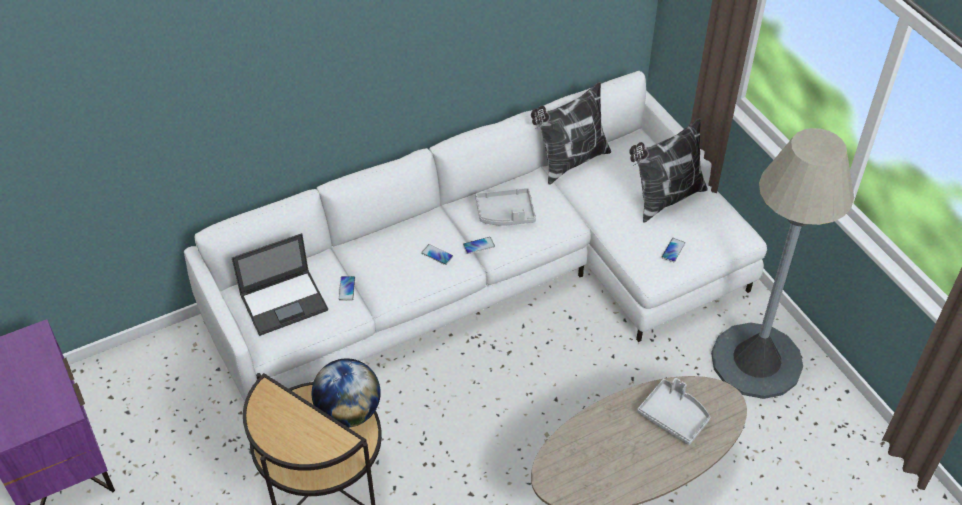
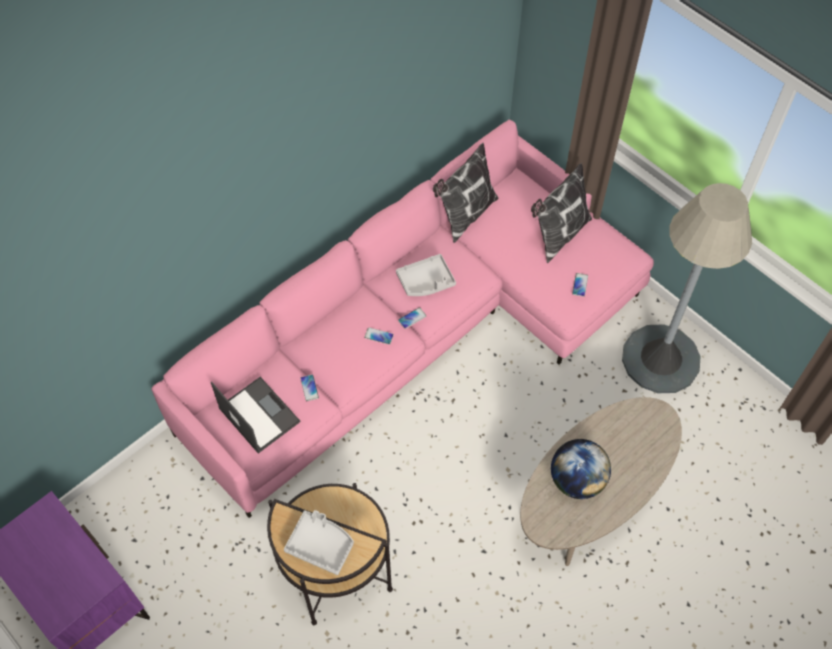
camera: 15 degrees left, 10 degrees up
(285, 302) = (258, 414): laptop -> laptop turned 90 degrees counterclockwise
(349, 412) = (352, 508): globe -> globe (576, 480)
(493, 278) = (418, 332): white sofa -> pink sofa
(674, 416) = (623, 441): grey tray -> grey tray (321, 545)

